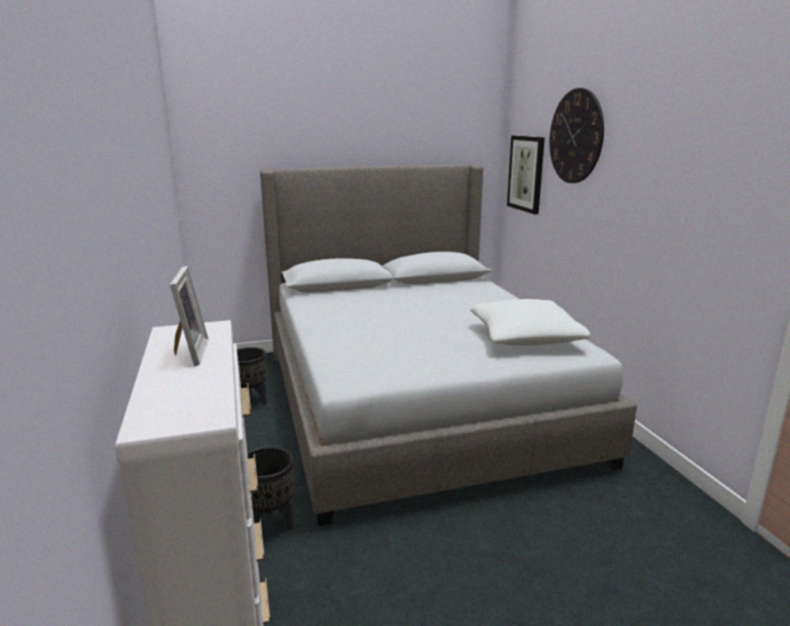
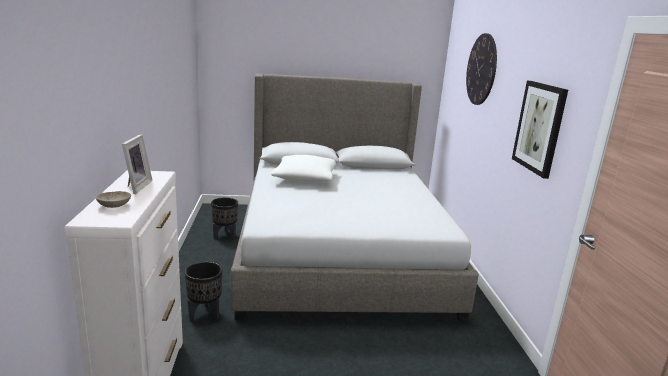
camera: 10 degrees right, 0 degrees up
(176, 391) = (114, 206): none -> beige bowl
(525, 338) = (408, 215): white pillow -> white pillow (305, 178)
(526, 173) = (453, 93): picture -> picture (539, 127)

